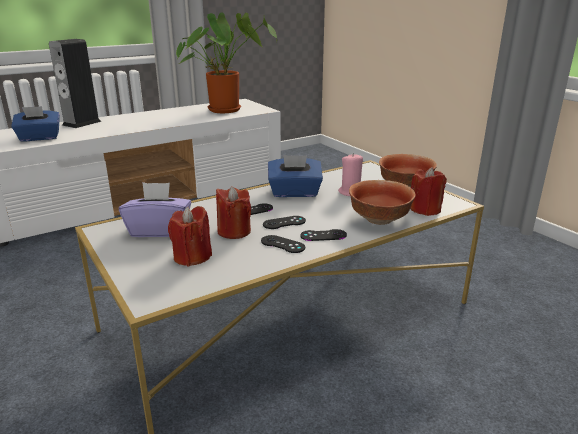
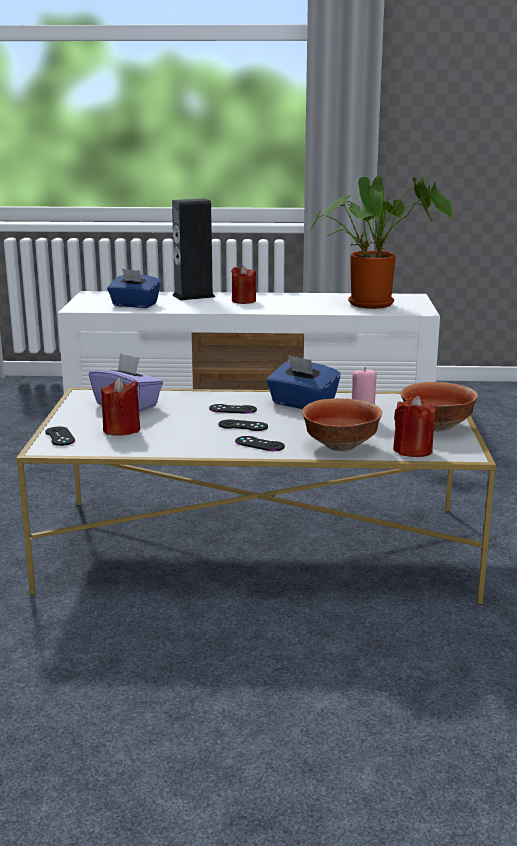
camera: 35 degrees right, 5 degrees down
(234, 231) = (186, 421): red candle -> red candle (243, 301)
(282, 244) = (210, 441): black game controller -> black game controller (60, 436)

